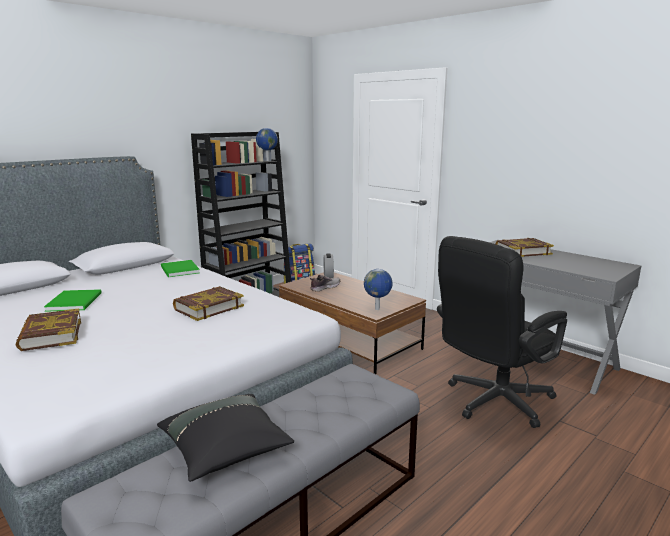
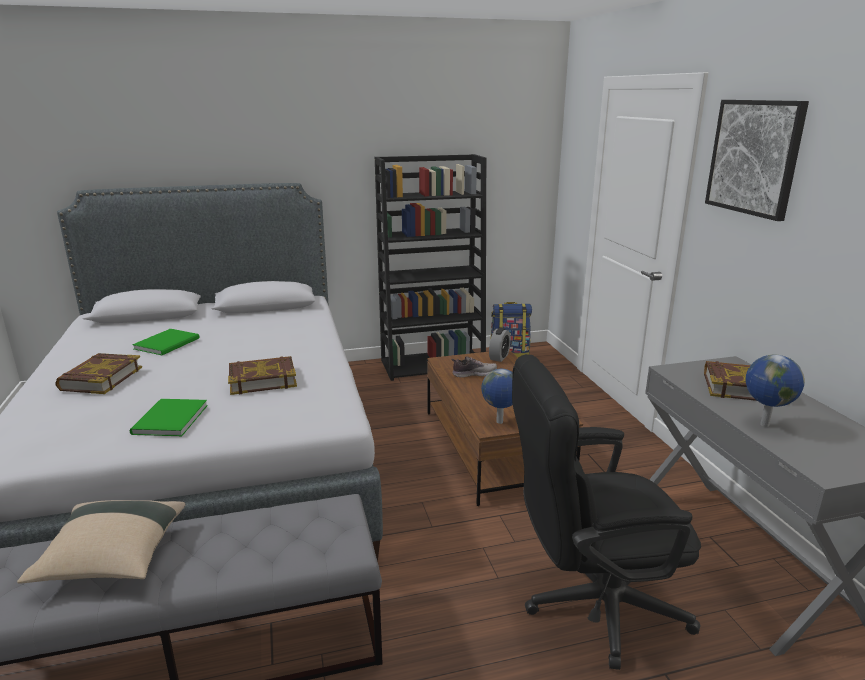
camera: 30 degrees right, 5 degrees up
(179, 270) = (302, 323): green book -> green book (168, 420)
(226, 451) = (112, 559): black pillow -> beige pillow
(267, 160) = (470, 194): globe -> globe (763, 424)
(492, 116) = (754, 157): none -> picture

